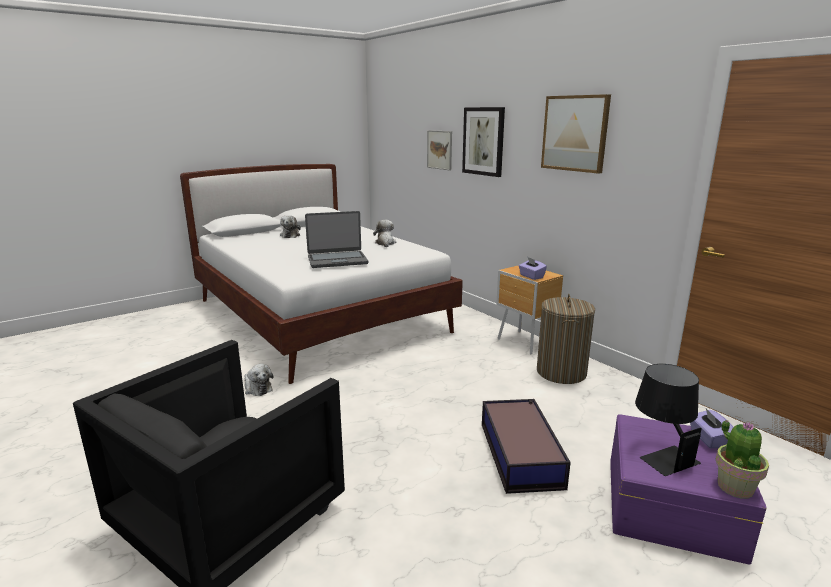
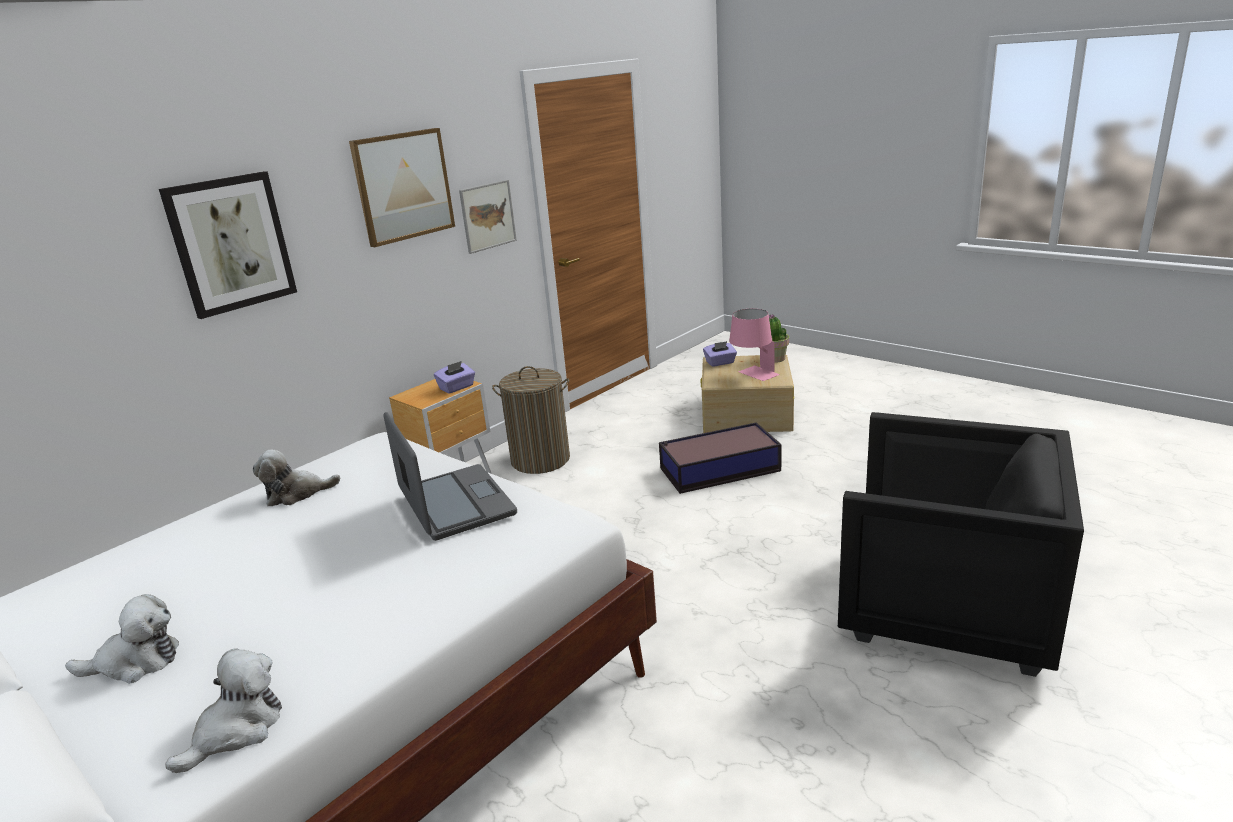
camera: 100 degrees left, 5 degrees up
(257, 388) = (675, 709): plush toy -> plush toy (237, 730)
(439, 150) = (92, 301): picture -> picture (488, 216)
(660, 454) = (753, 375): black table lamp -> pink table lamp
(670, 505) = (746, 414): purple storage box -> beige storage box

